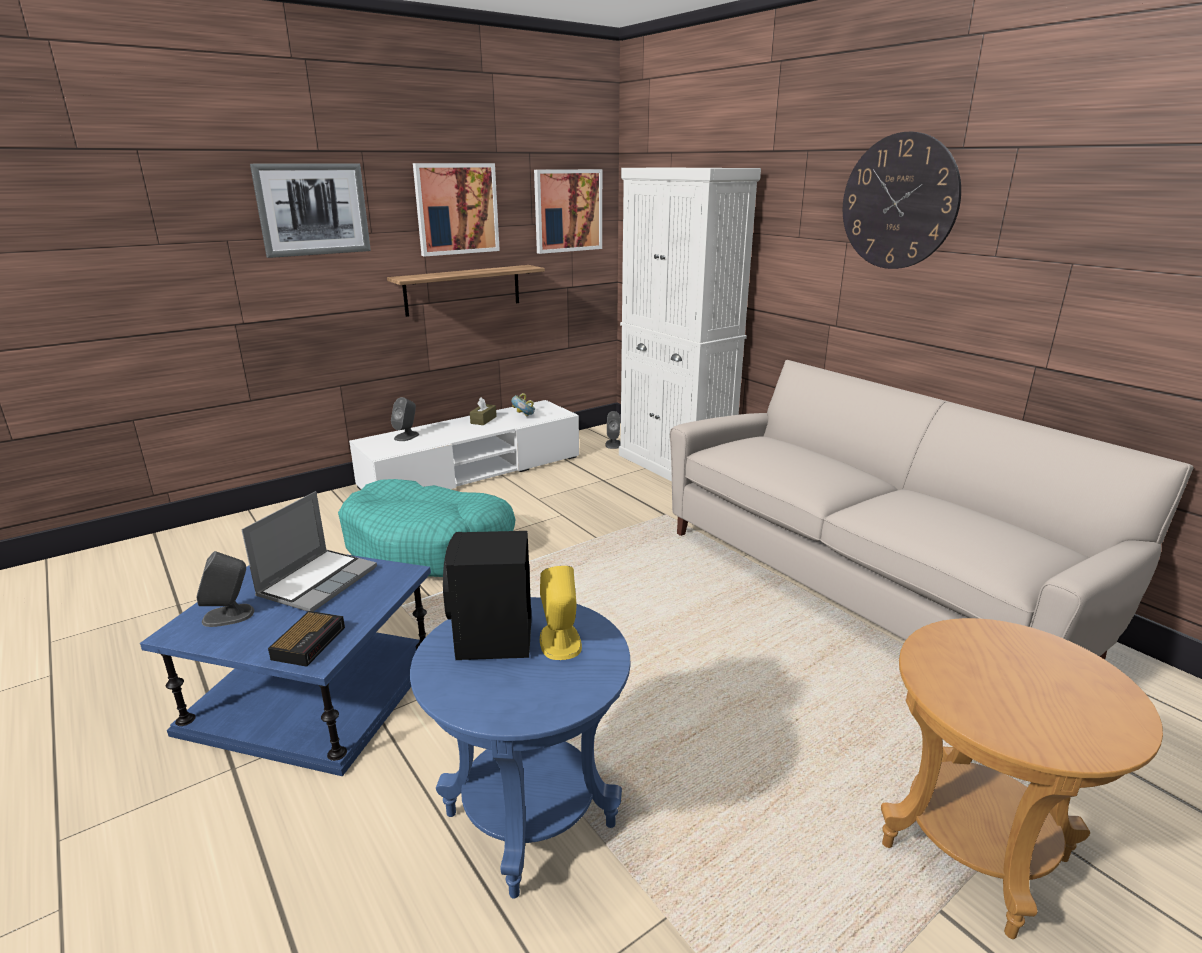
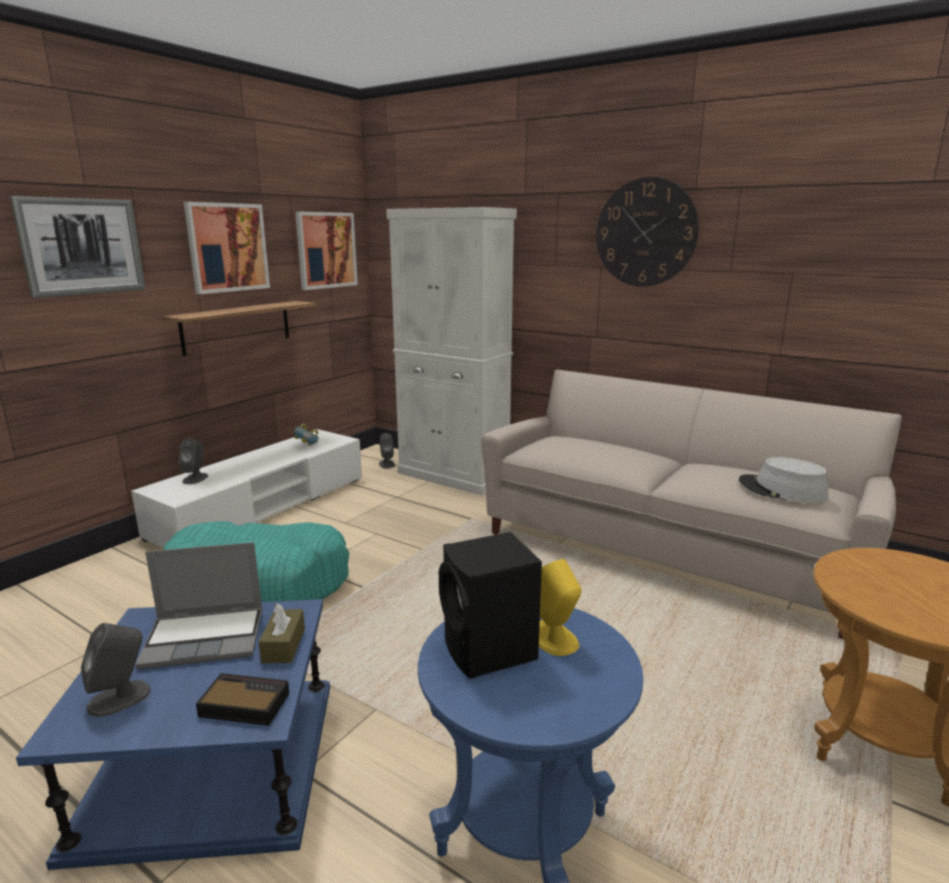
camera: 20 degrees left, 5 degrees down
(310, 642) = (243, 704): alarm clock -> alarm clock turned 75 degrees counterclockwise
(318, 581) = (206, 638): laptop -> laptop turned 75 degrees clockwise
(483, 420) = (268, 454): brown tissue box -> brown tissue box (283, 645)
(979, 537) = (782, 490): none -> grey hat

